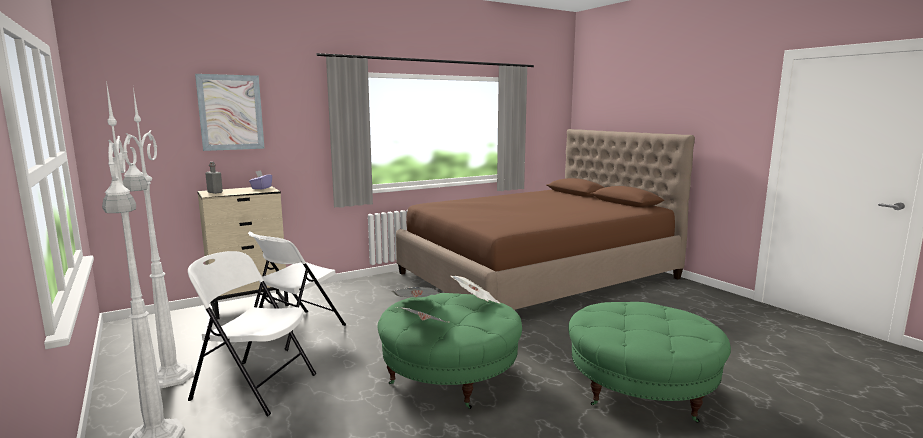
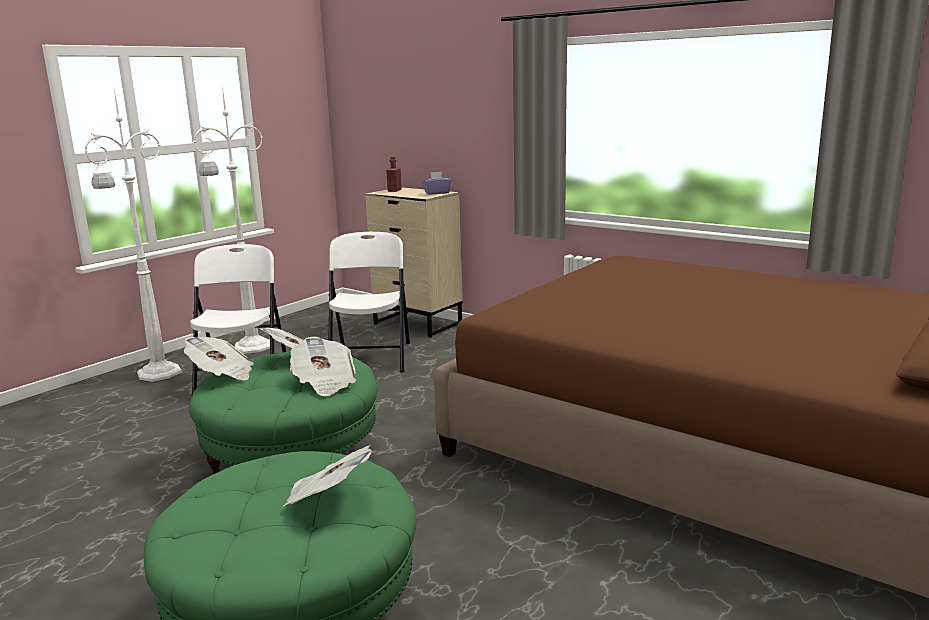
camera: 70 degrees right, 5 degrees up
(215, 192) = (394, 190): grey bottle -> red bottle
(231, 112) = (429, 100): picture -> none
(297, 329) = (371, 358): white chair -> white chair turned 75 degrees clockwise
(643, 310) = (328, 497): none -> newspaper

